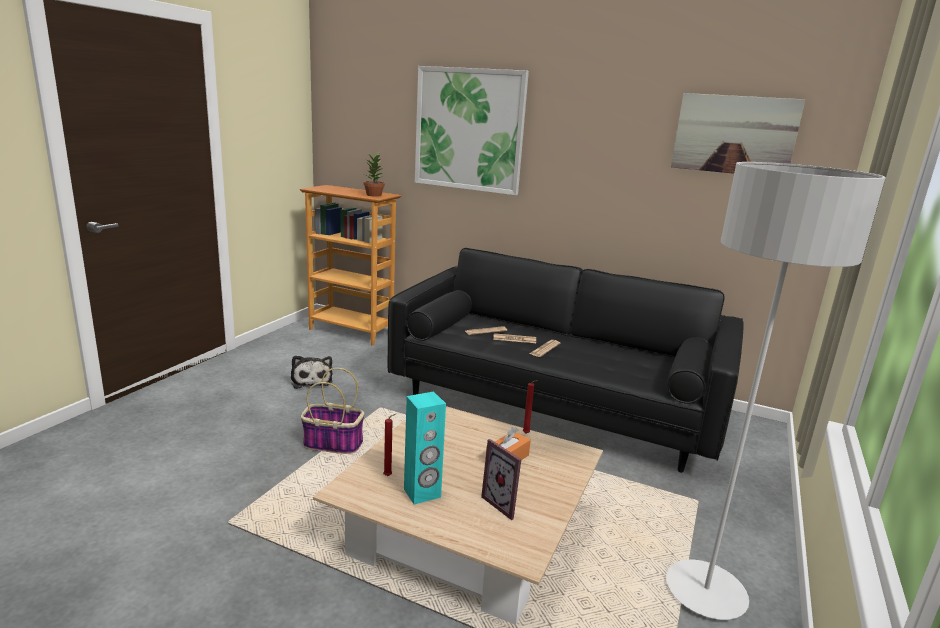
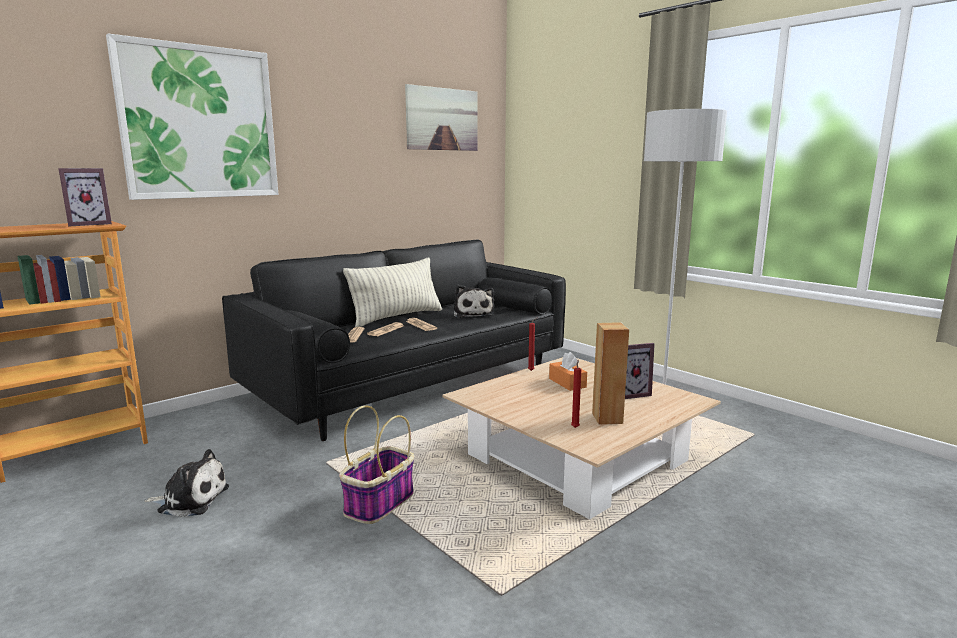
camera: 65 degrees left, 5 degrees down
(374, 195) = (88, 224): potted plant -> picture frame
(422, 493) = (607, 418): turquoise speaker -> brown speaker
(561, 336) = (396, 317): none -> pillow
(621, 365) = (473, 314): none -> plush toy

